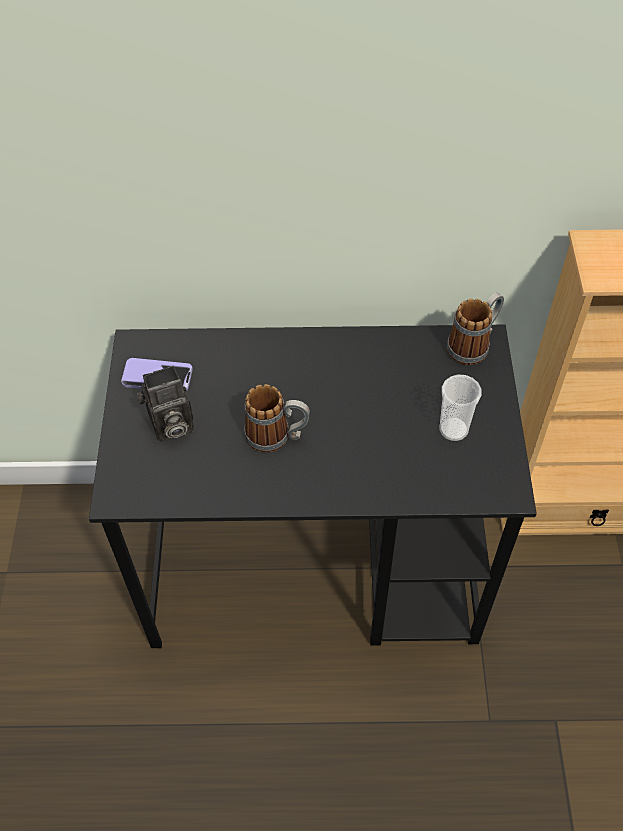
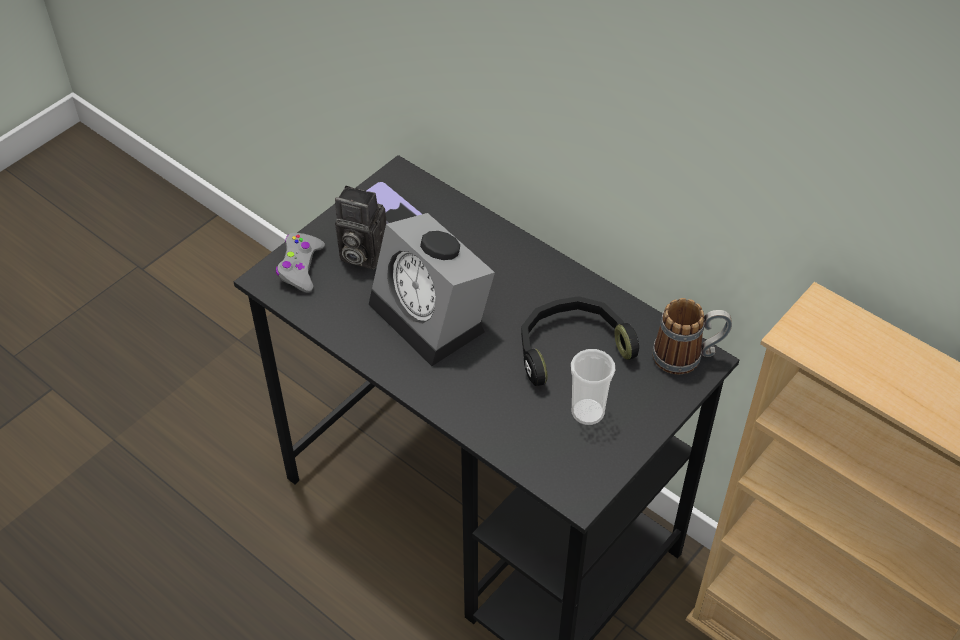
camera: 40 degrees right, 5 degrees down
(133, 469) = (300, 267): none -> grey game controller
(277, 436) = (433, 317): mug -> alarm clock
(394, 391) = (570, 347): none -> black headphones

